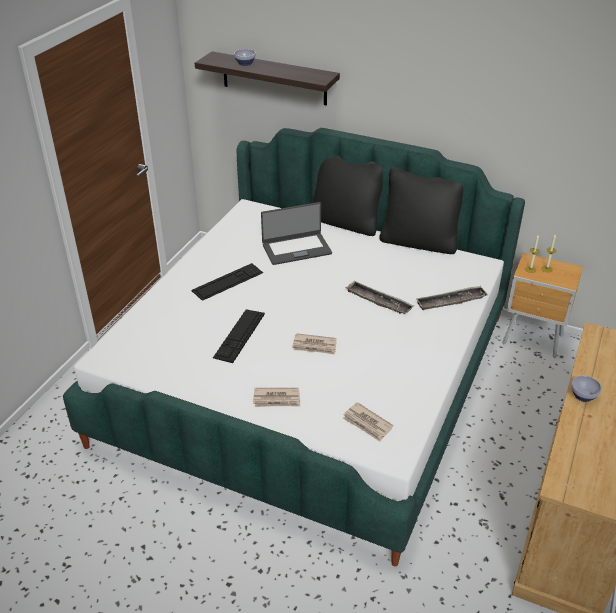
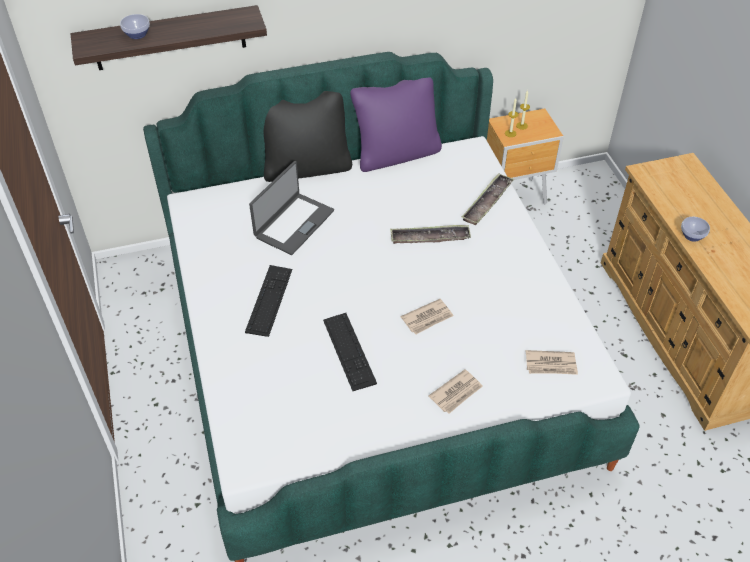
camera: 40 degrees left, 10 degrees up
(419, 242) = (396, 154): black pillow -> purple pillow

